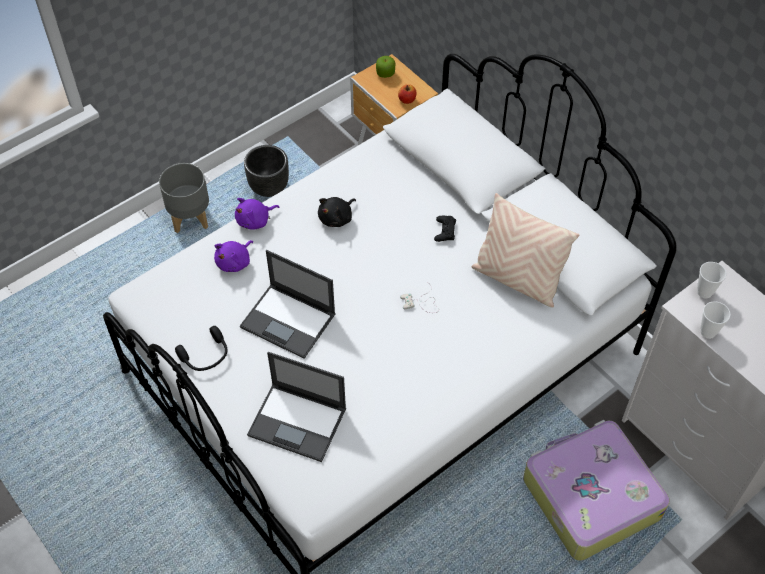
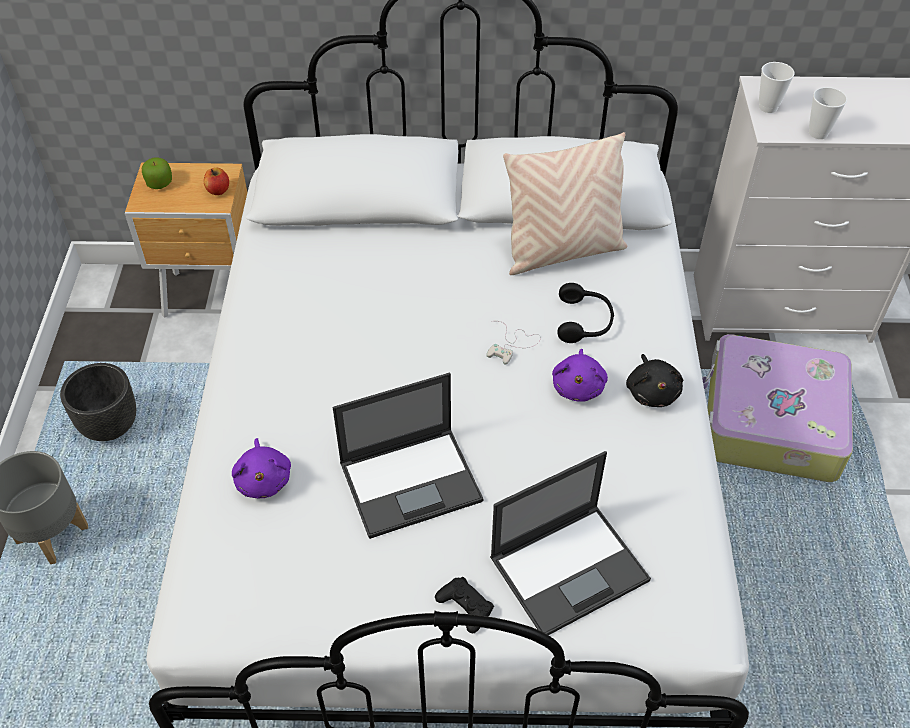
camera: 50 degrees left, 5 degrees down
(206, 356) = (374, 606): black headphones -> black headphones (584, 321)
(255, 220) = (226, 418): purple plush toy -> purple plush toy (578, 386)
(337, 218) = (315, 341): black plush toy -> black plush toy (652, 392)
(445, 231) = (438, 265): black game controller -> black game controller (465, 606)

